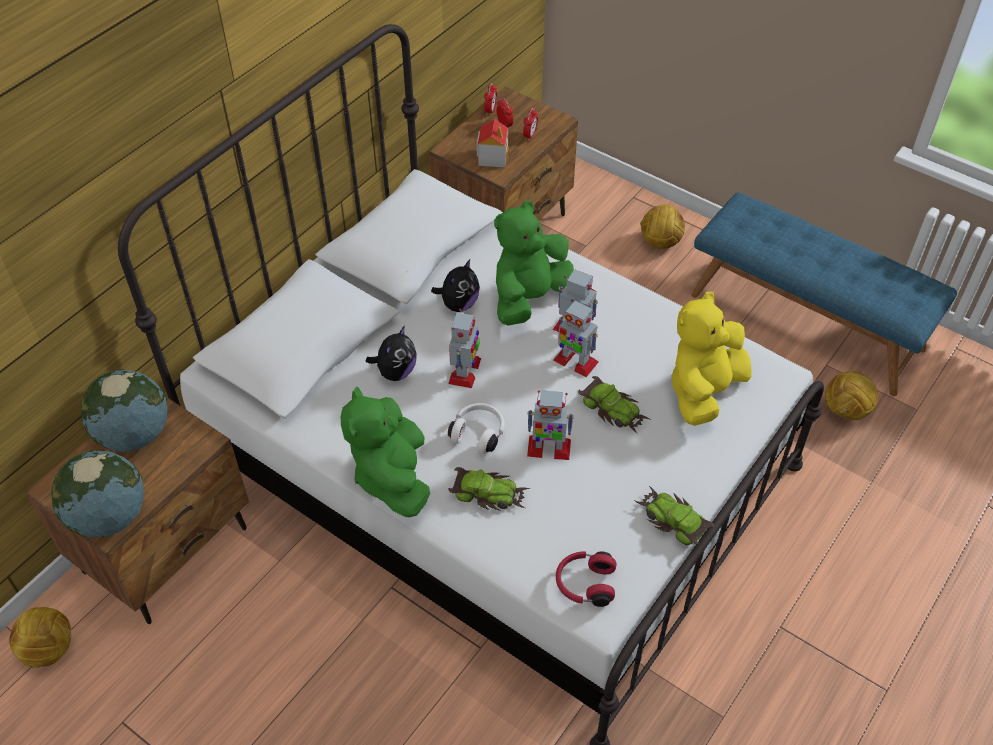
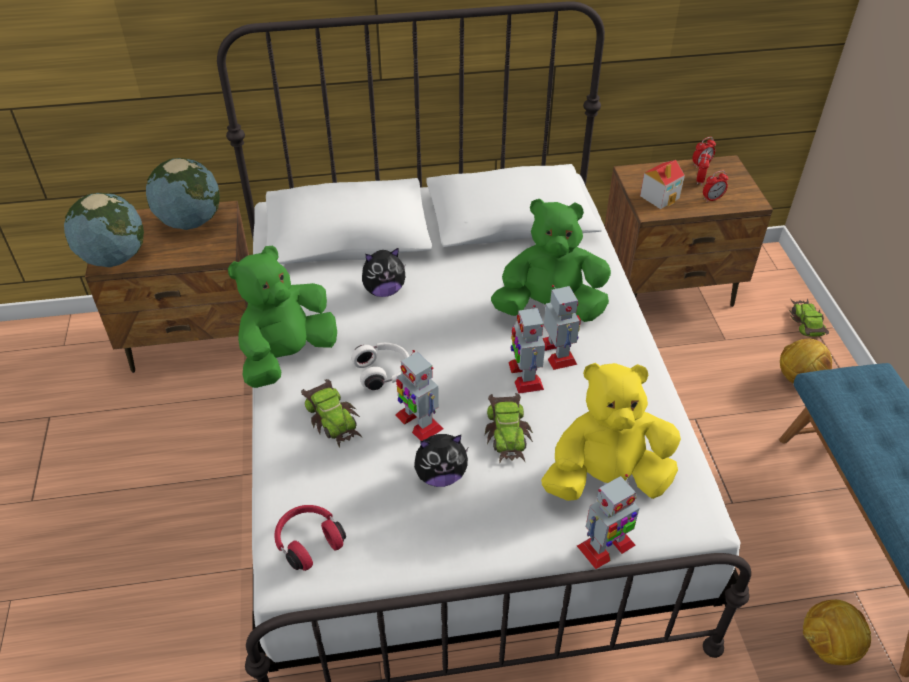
camera: 45 degrees right, 5 degrees down
(49, 649) = (72, 344): football -> none
(458, 304) = (490, 276): plush toy -> plush toy (440, 475)
(465, 371) = (431, 324): toy robot -> toy robot (605, 546)
(672, 520) = (439, 554): toy car -> toy car (806, 321)

